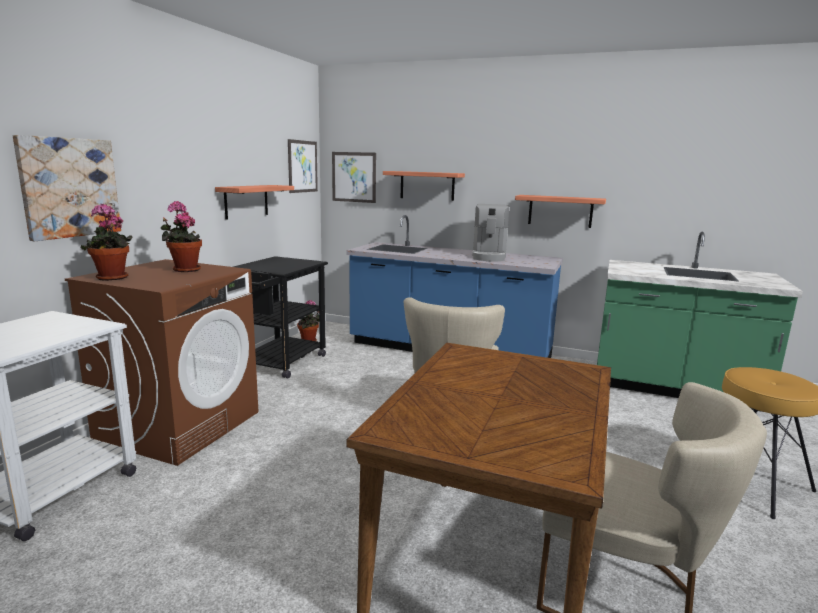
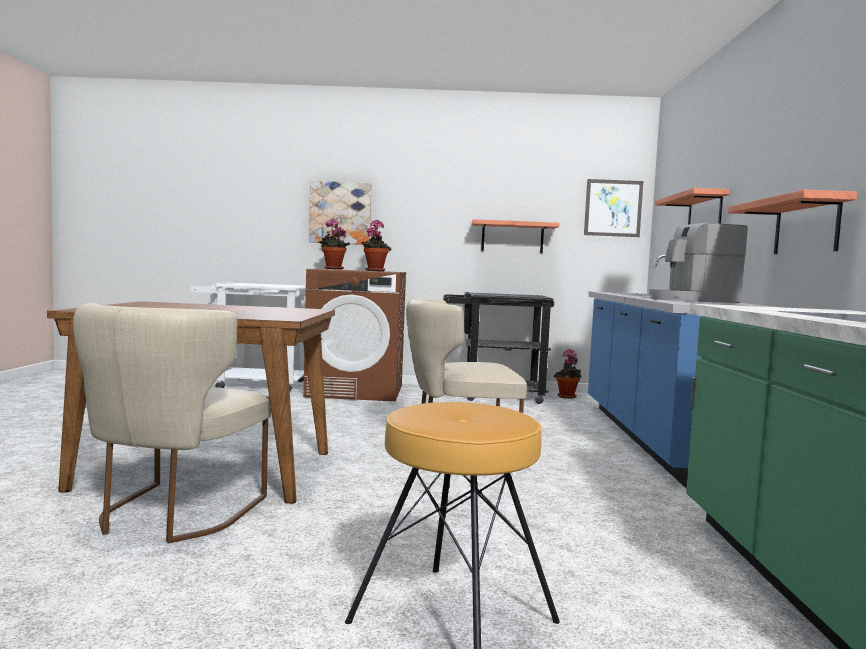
camera: 70 degrees right, 10 degrees down
(354, 177) = (665, 216): picture -> none

